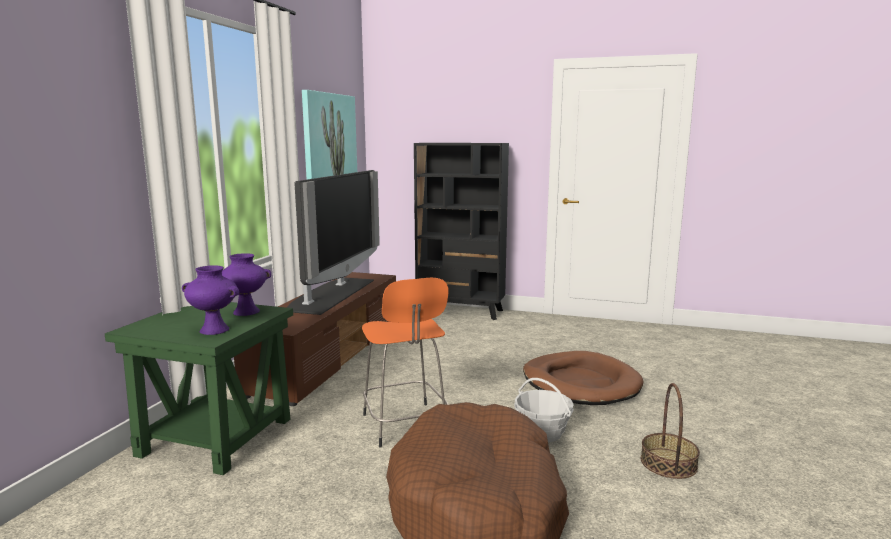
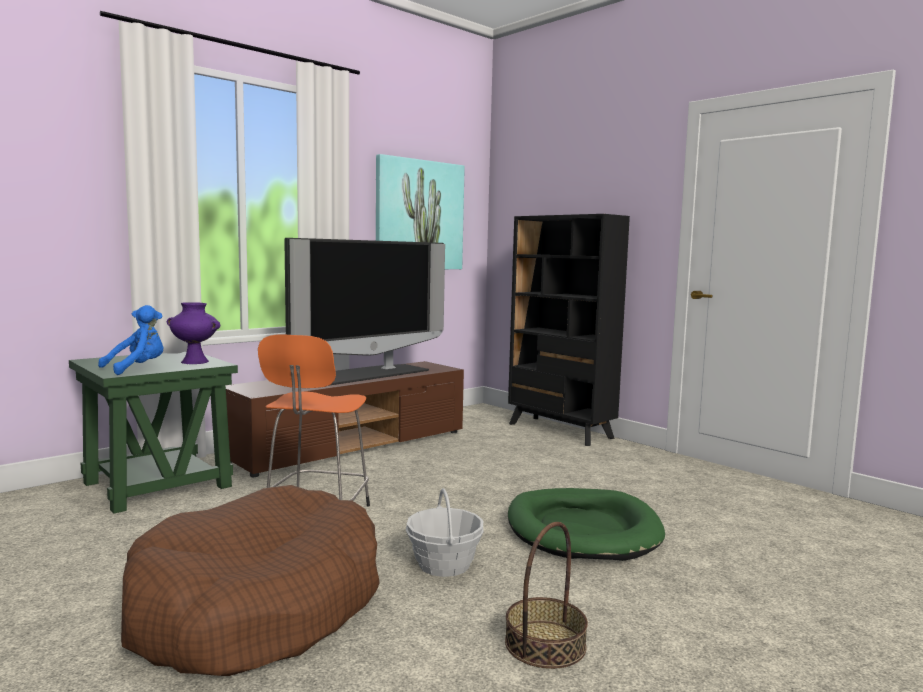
camera: 30 degrees right, 5 degrees down
(215, 330) = (137, 369): purple vase -> blue plush toy
(580, 383) = (582, 530): brown dog bed -> green dog bed

